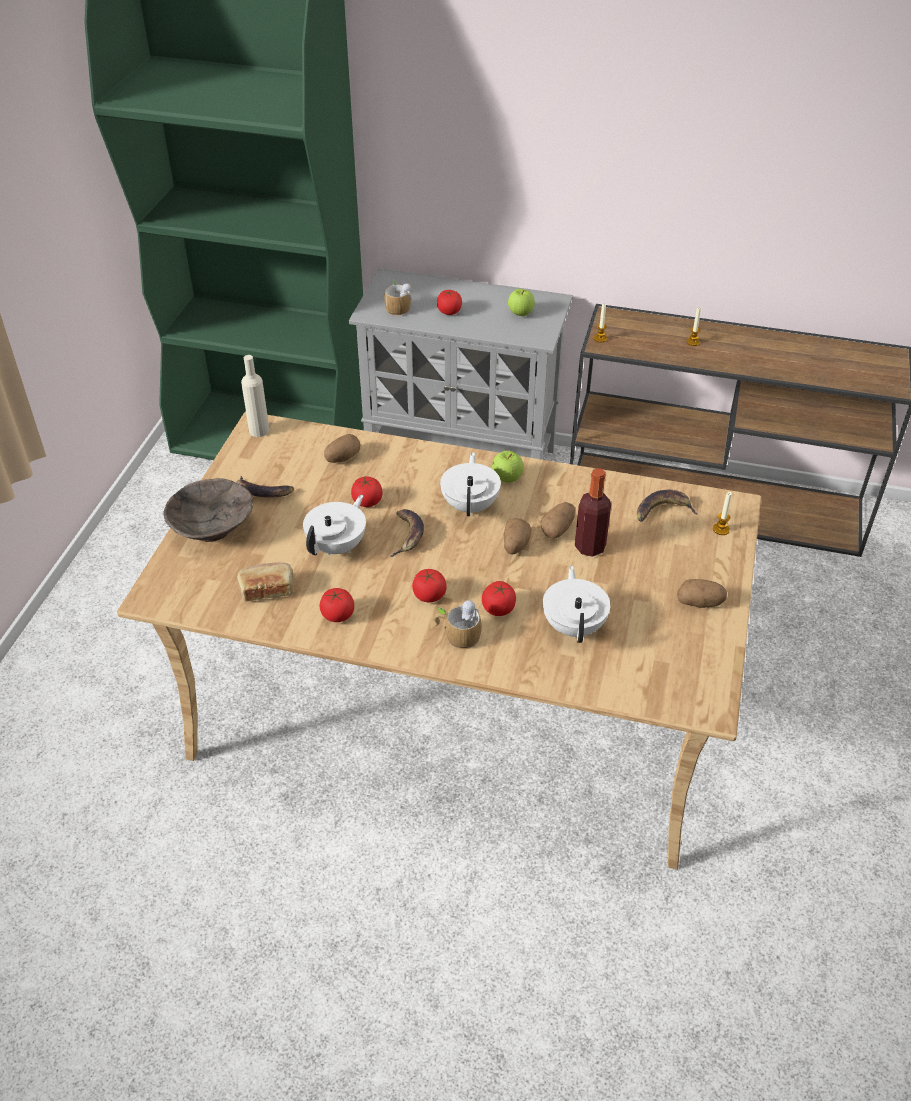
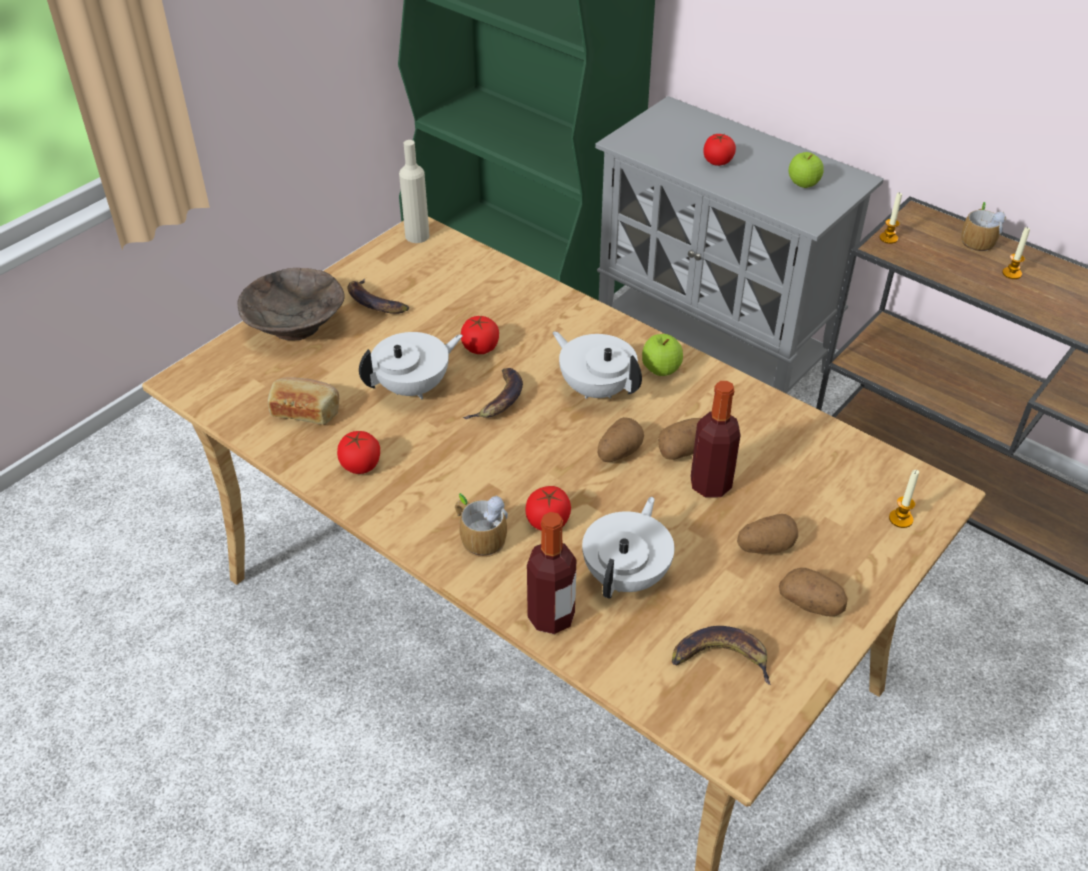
camera: 25 degrees right, 0 degrees up
(342, 458) = (486, 291): potato -> potato (765, 547)
(397, 306) = (660, 141): mug -> mug (977, 239)
(429, 595) = (477, 478): tomato -> none
(470, 505) = (596, 388): white teapot -> white teapot turned 75 degrees counterclockwise
(542, 671) = (551, 617): none -> bottle
(663, 510) = (836, 469): banana -> banana (721, 658)

